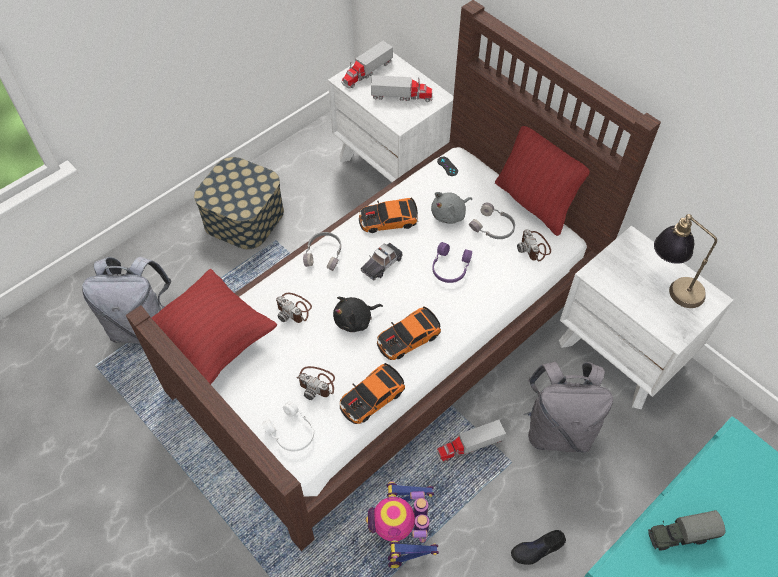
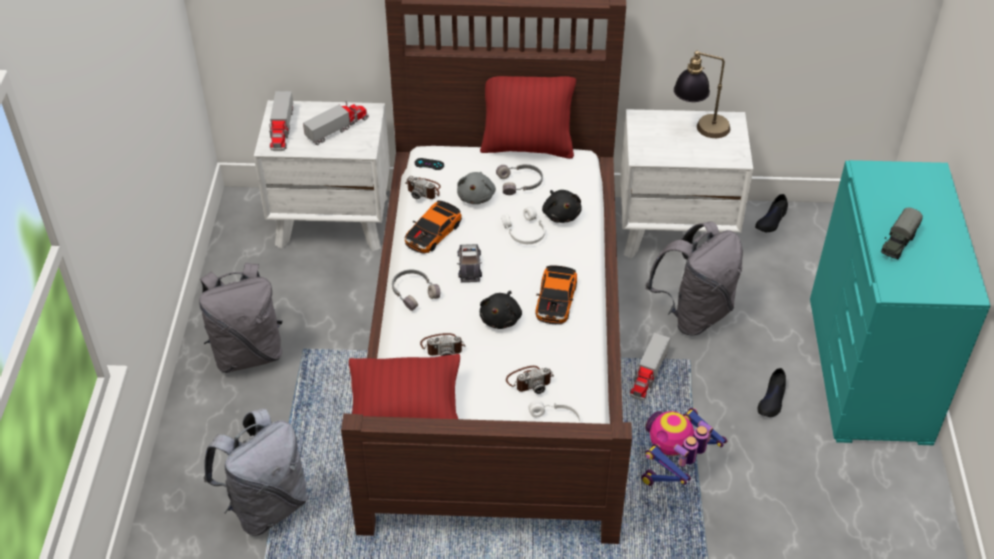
camera: 45 degrees left, 10 degrees down
(244, 217) = (248, 353): storage box -> grey backpack
(372, 398) = (582, 358): toy car -> none
(402, 534) = (674, 469): toy robot -> toy robot turned 90 degrees clockwise
(449, 267) = (524, 232): purple headphones -> white headphones
(493, 274) = (561, 214): none -> black plush toy
(534, 247) = (567, 176): camera -> camera (424, 190)
(713, 405) = (771, 220): none -> black shoe

